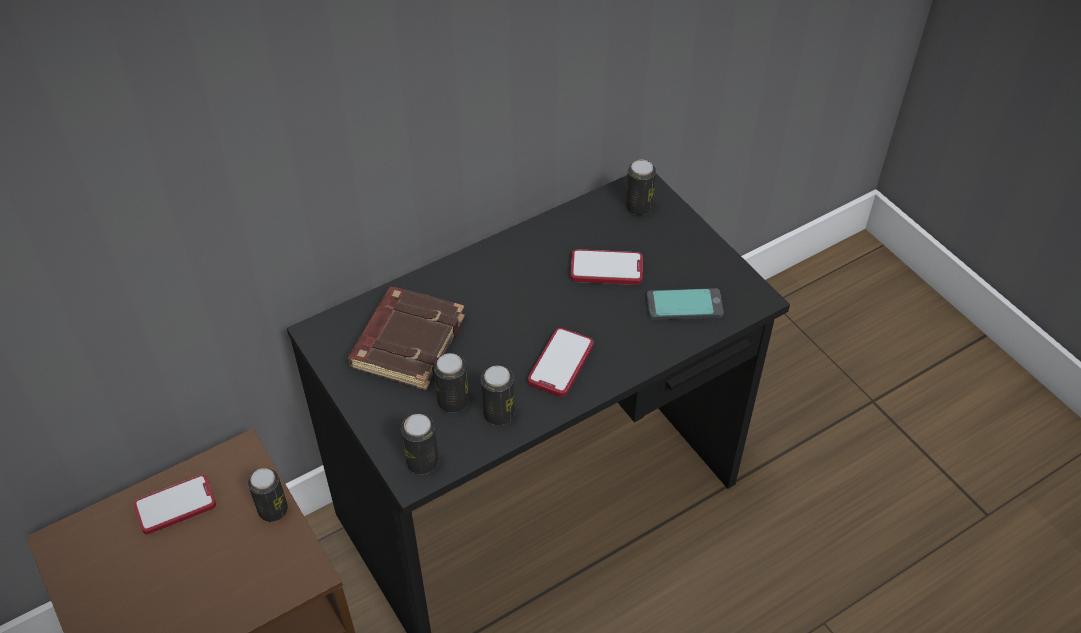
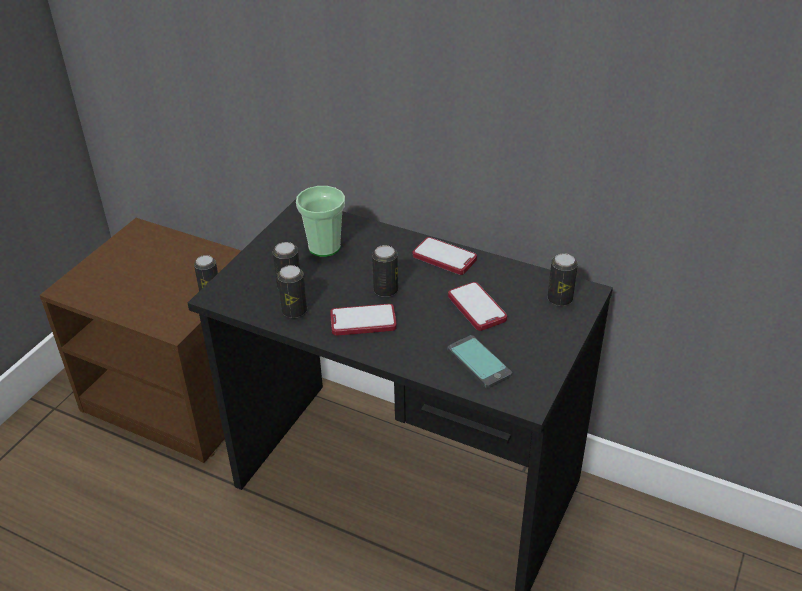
camera: 60 degrees right, 10 degrees down
(176, 506) = (188, 256): phone -> phone (444, 257)
(407, 342) = (324, 247): brown book -> cup
(422, 462) = (229, 294): can -> can (386, 290)

